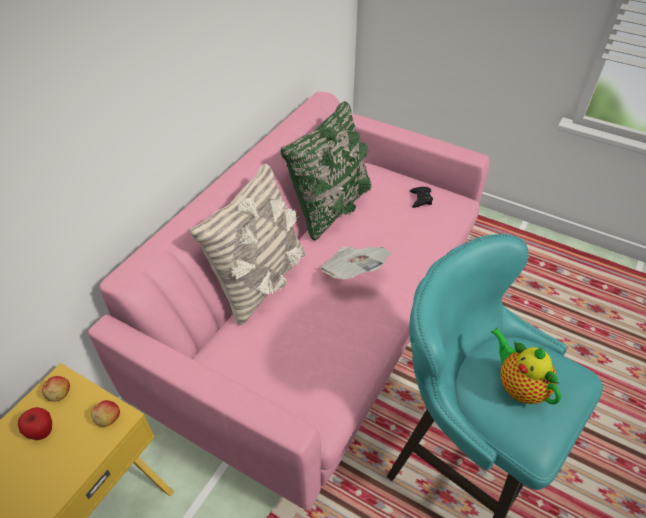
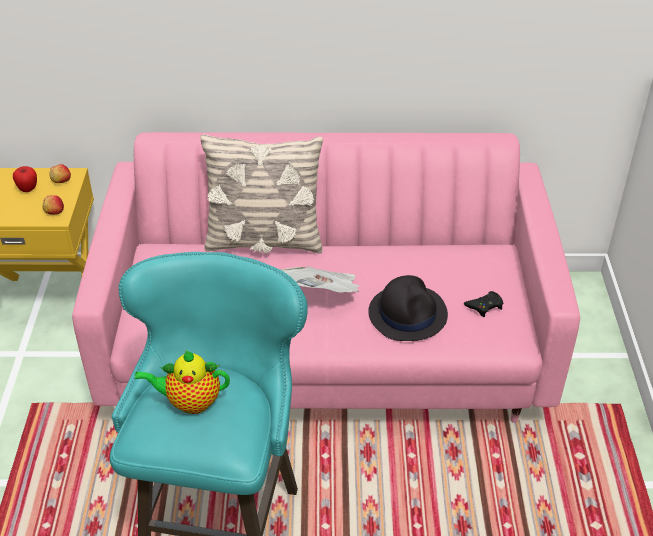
camera: 60 degrees right, 5 degrees down
(331, 209) = (404, 246): green pillow -> none
(404, 237) = (408, 313): none -> black hat
(518, 386) = (190, 402): teapot -> teapot turned 120 degrees counterclockwise

